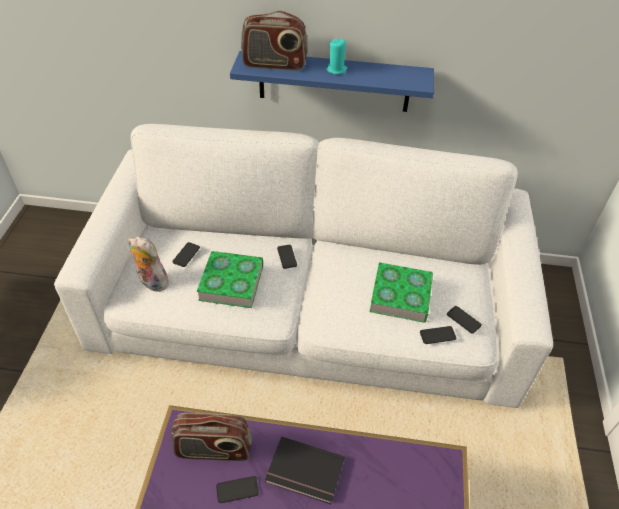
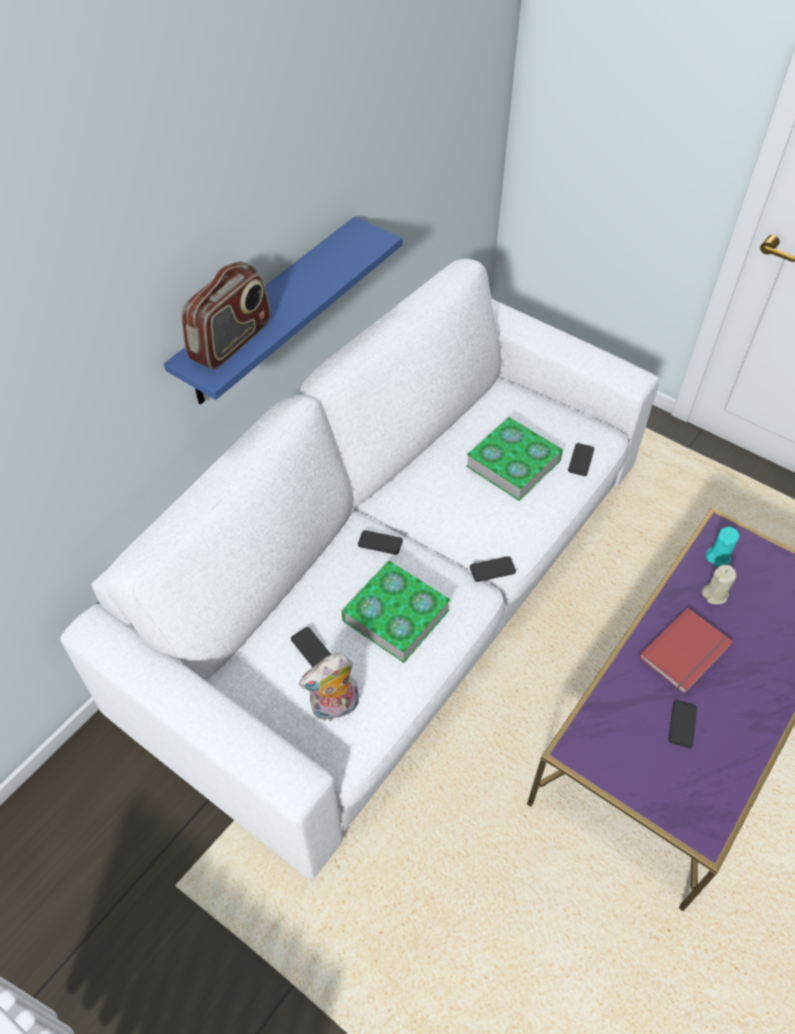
camera: 60 degrees left, 5 degrees up
(214, 449) = (624, 729): radio -> none
(305, 473) = (687, 653): black book -> red book
(336, 70) = (293, 292): turquoise candle -> turquoise candle (718, 556)
(375, 476) = (715, 594): none -> beige candle
(463, 320) = (572, 429): phone -> phone (492, 569)

